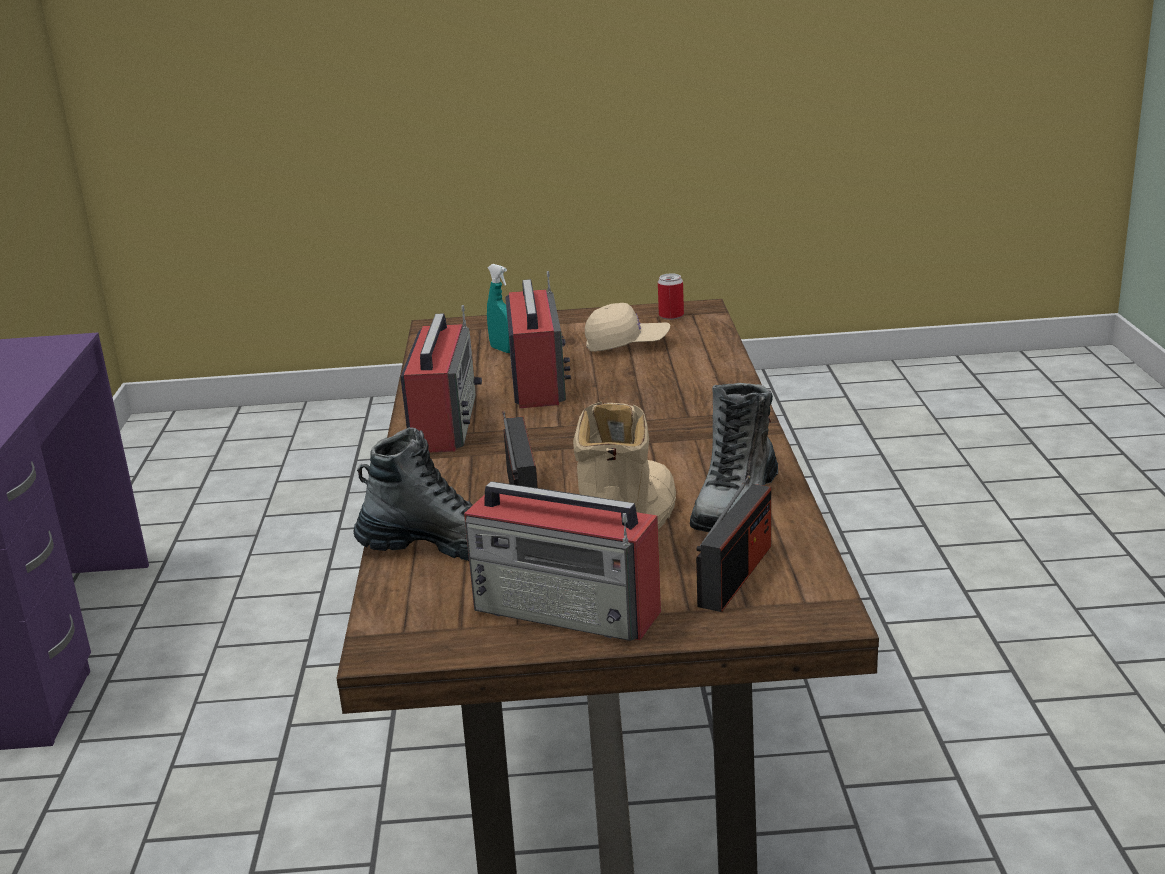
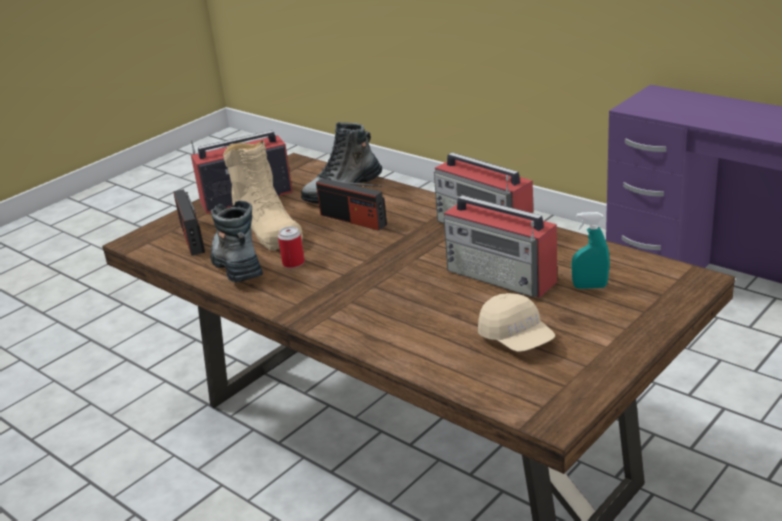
camera: 135 degrees right, 5 degrees up
(627, 344) = (516, 339): beige cap -> beige cap turned 75 degrees counterclockwise
(671, 316) = (554, 392): can -> can (293, 263)

